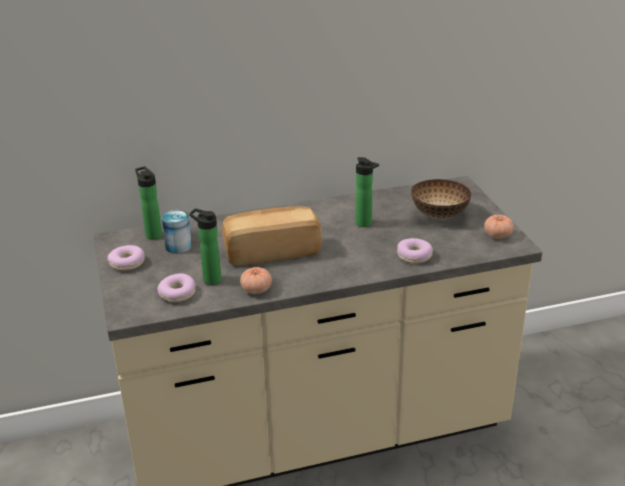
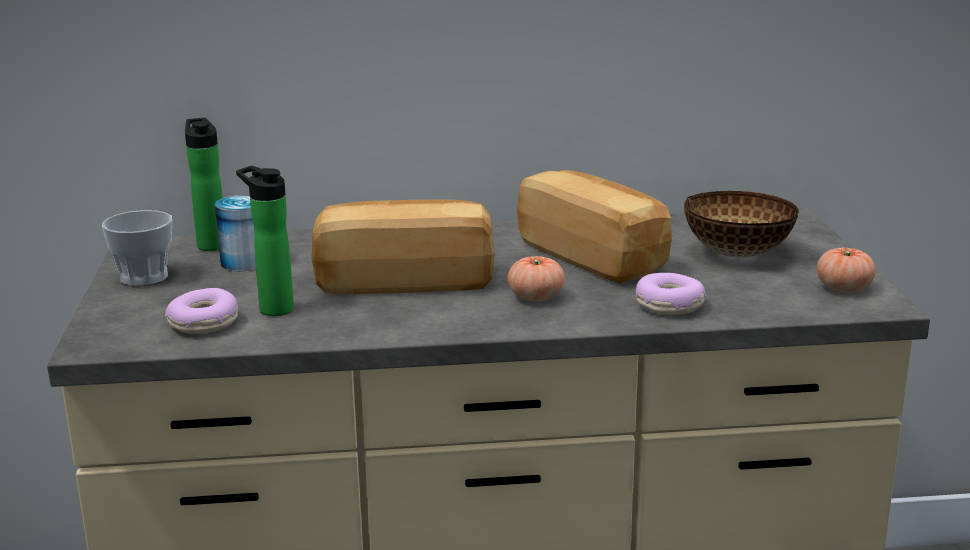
camera: 10 degrees right, 10 degrees down
(127, 263) = (144, 277): donut -> cup
(256, 289) = (348, 329): tomato -> tomato (536, 297)
(365, 224) = (593, 256): bottle -> bread

